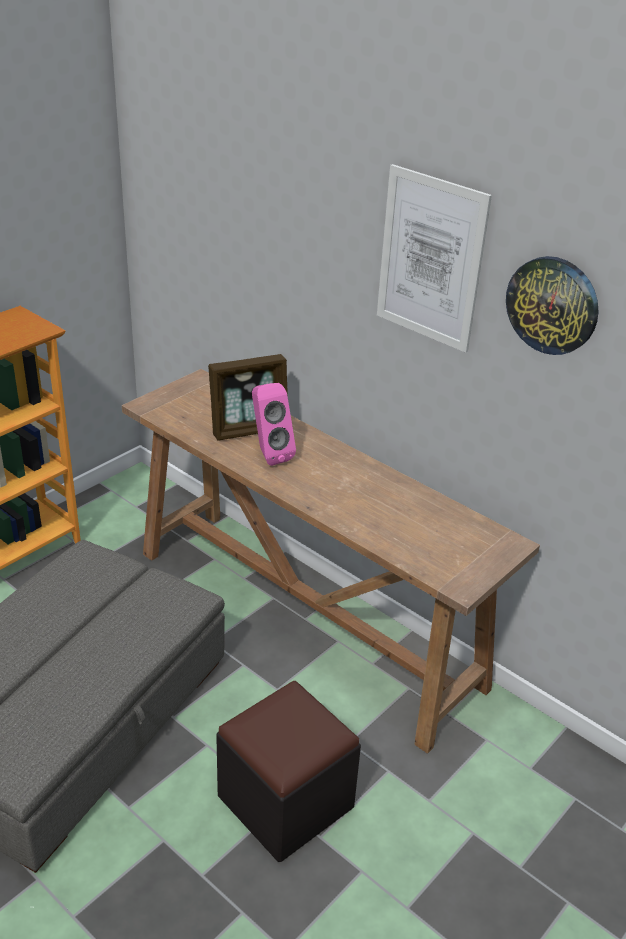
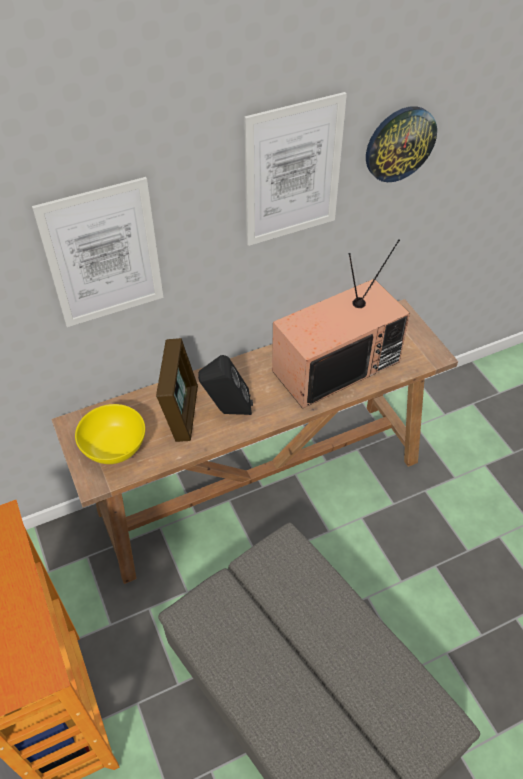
camera: 65 degrees left, 15 degrees up
(186, 406) = (114, 449): none -> yellow bowl
(267, 233) = (103, 255): none -> picture
(269, 454) = (227, 411): pink speaker -> black speaker
(285, 801) = (433, 561): black ottoman -> none
(384, 510) = (336, 364): none -> television

